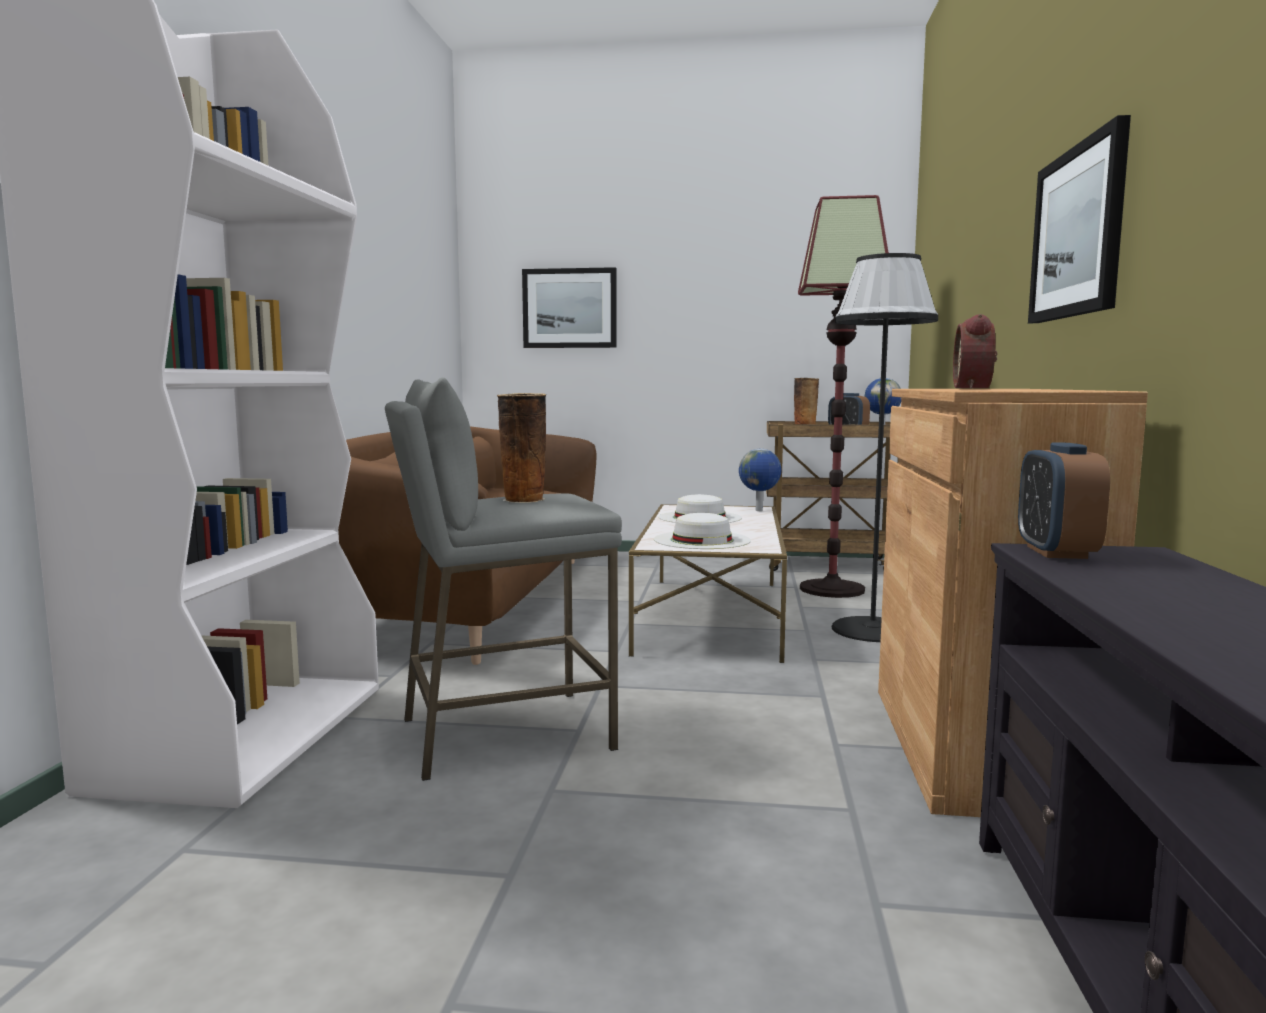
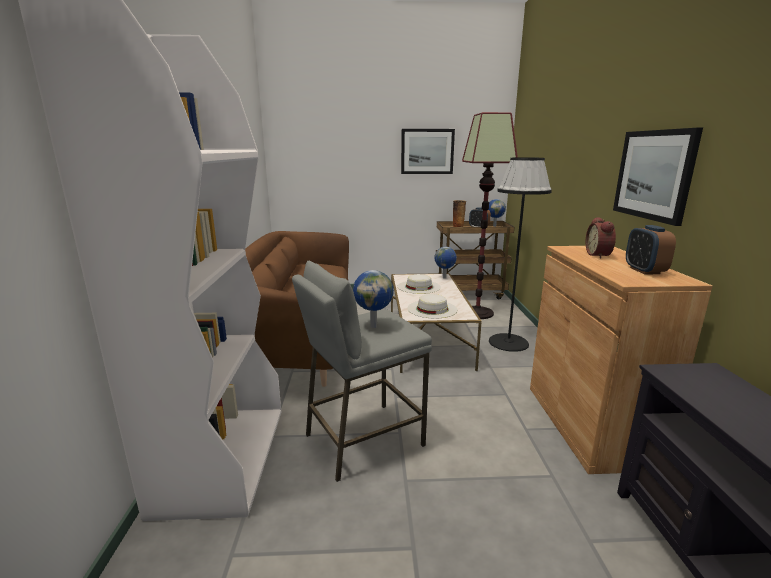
camera: 10 degrees left, 10 degrees up
(523, 500) = (374, 326): vase -> globe
(569, 308) = (329, 160): picture -> picture (427, 151)
(1056, 552) = (677, 375): alarm clock -> alarm clock (644, 271)

